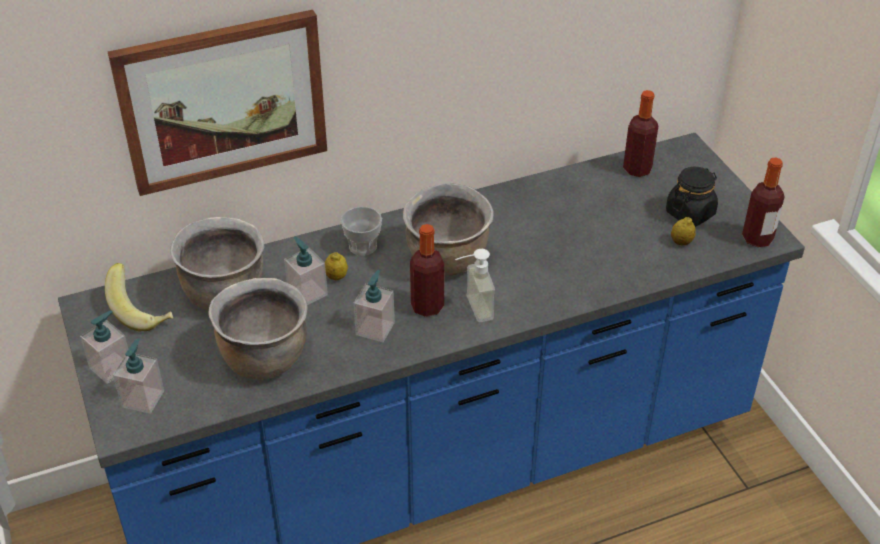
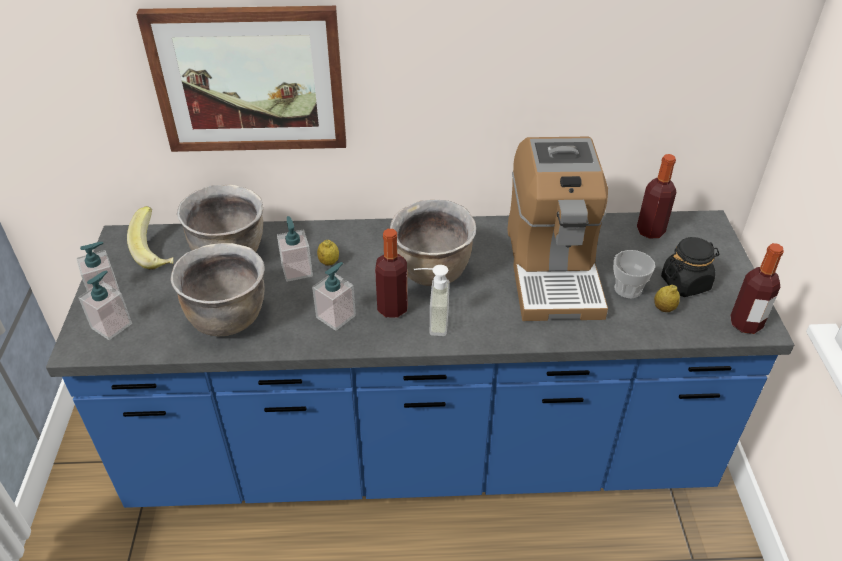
camera: 20 degrees right, 0 degrees up
(363, 246) = (365, 242): cup -> cup (628, 289)
(563, 229) = (553, 269): none -> coffee machine

